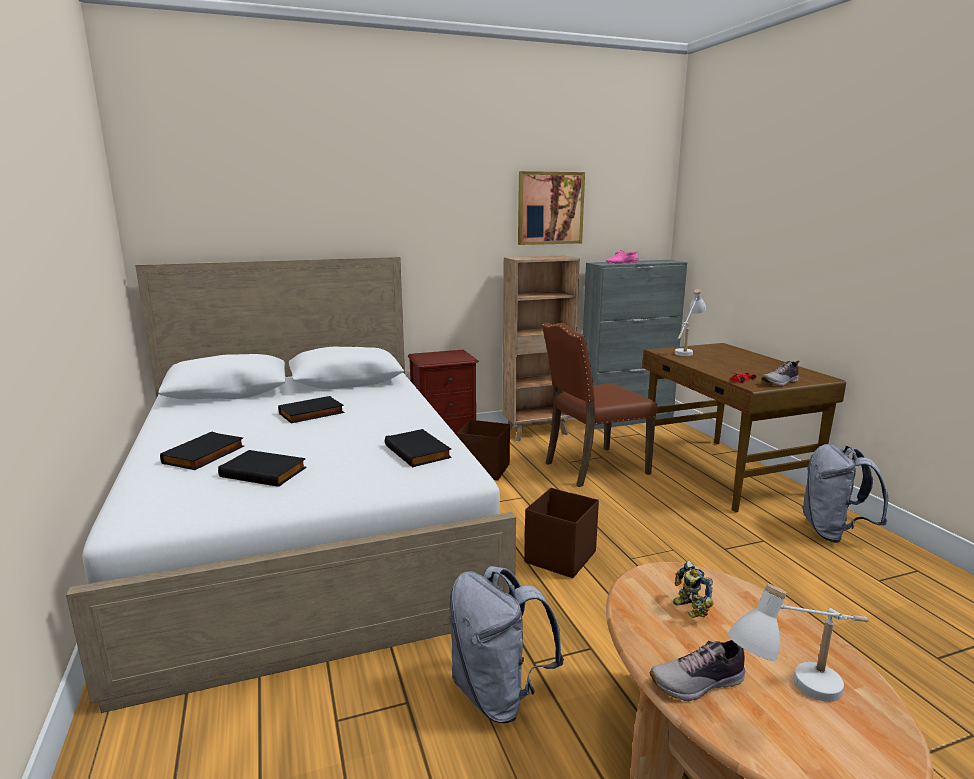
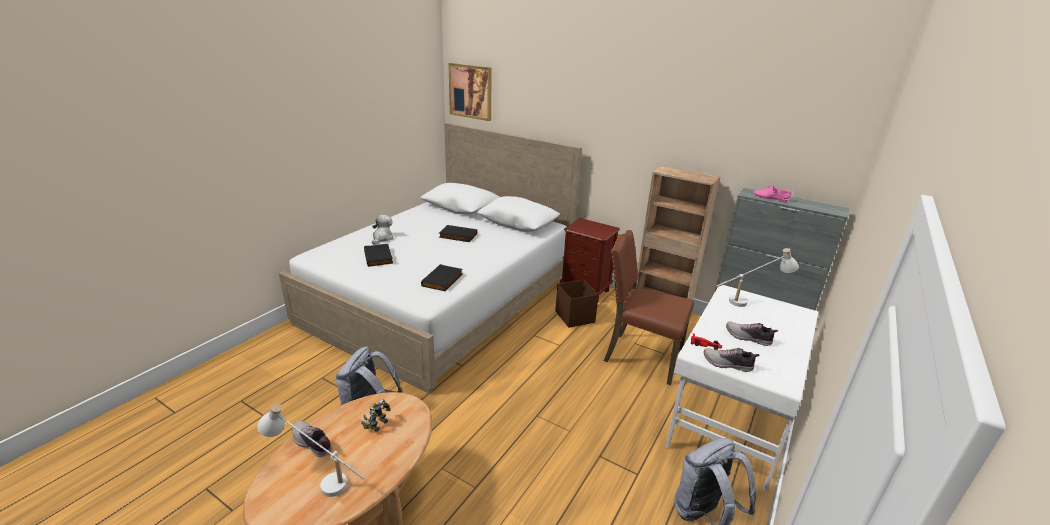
camera: 50 degrees right, 10 degrees up
(205, 455) = (382, 238): black book -> plush toy
(550, 208) = (716, 131): picture -> picture (470, 91)
(559, 557) = (506, 387): brown storage box -> none
(723, 473) = (728, 422): brown desk -> white desk
(744, 367) = (748, 338): none -> shoe

